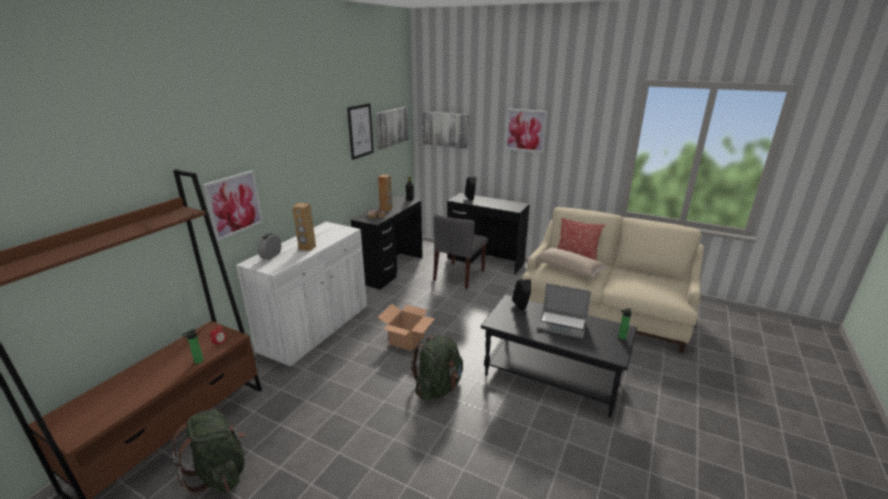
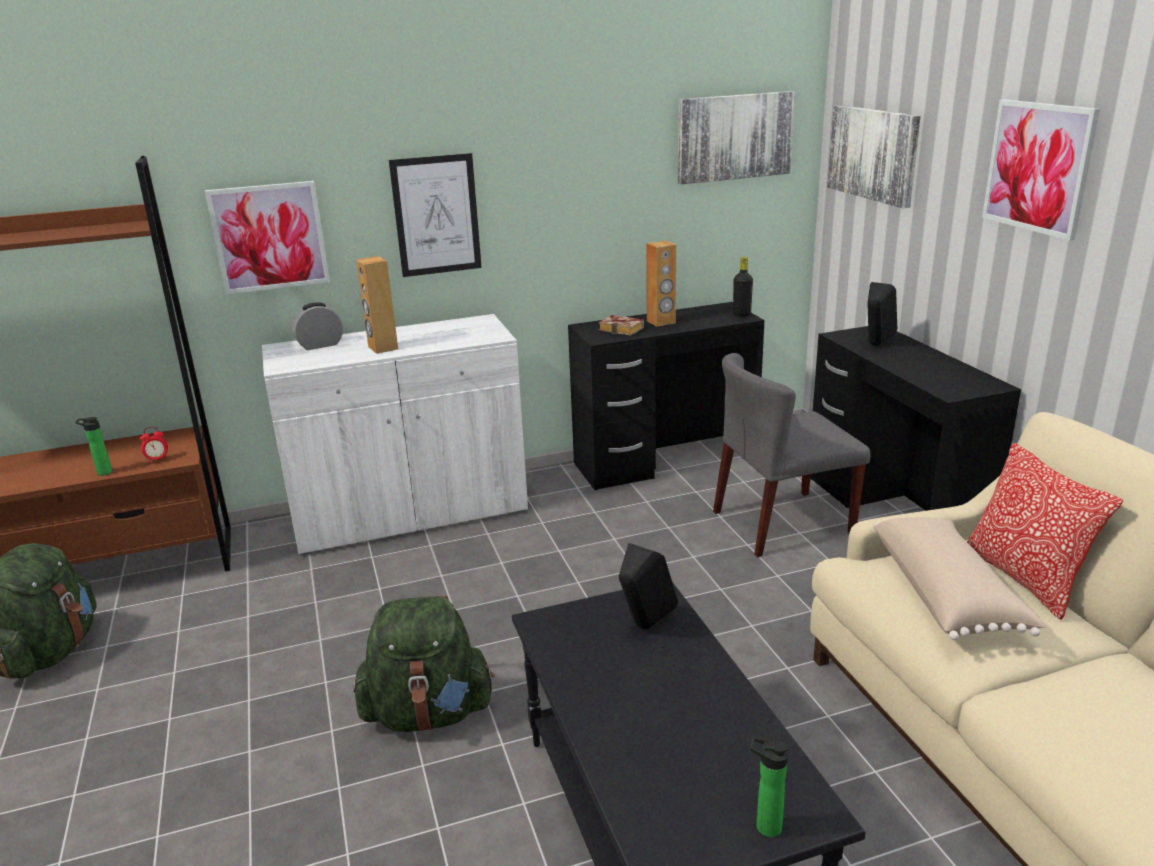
camera: 45 degrees right, 0 degrees up
(360, 131) = (623, 136): picture -> picture (436, 215)
(407, 340) = (505, 599): cardboard box -> none
(563, 325) = (673, 708): laptop -> none

